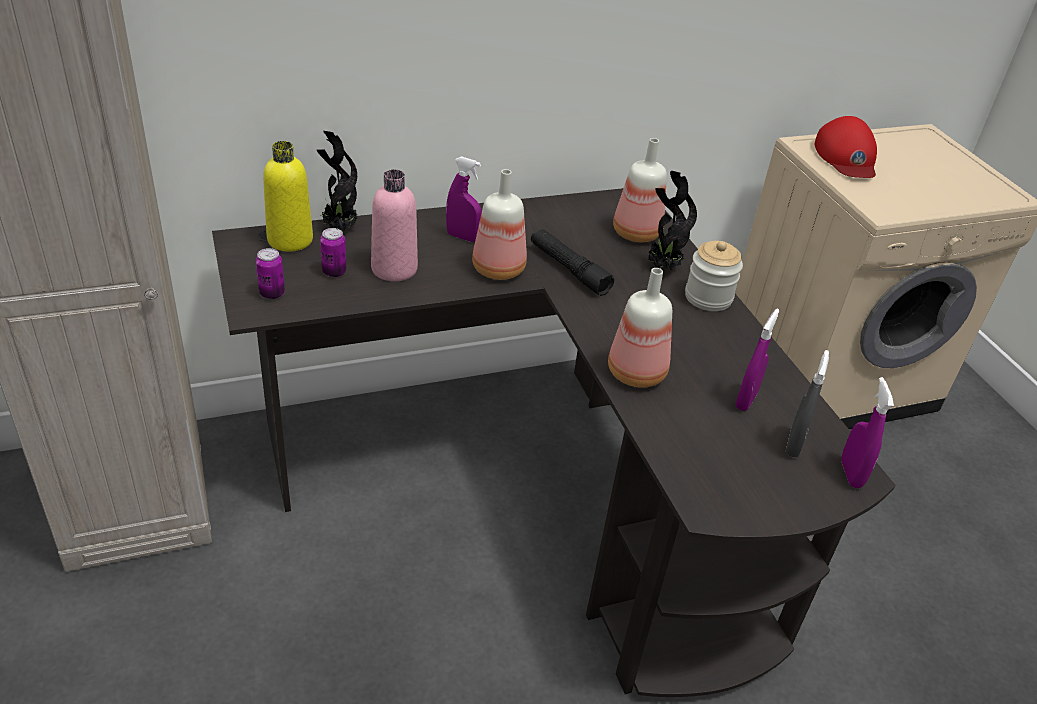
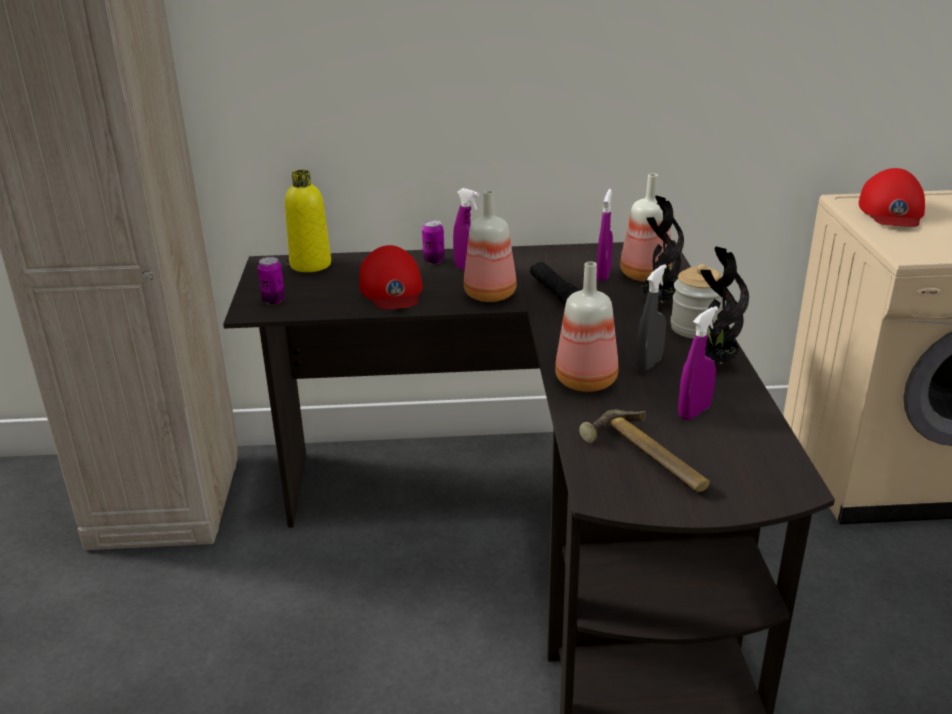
camera: 20 degrees right, 10 degrees down
(334, 272) = (336, 289): can -> can (434, 261)
(338, 229) = (358, 259): potted plant -> potted plant (714, 363)
(394, 269) = (392, 289): pink bottle -> red cap
(727, 461) = (646, 459): none -> hammer
(793, 444) = (729, 453): grey spray bottle -> grey spray bottle (649, 364)
(851, 474) = (784, 483): purple spray bottle -> purple spray bottle (603, 275)

